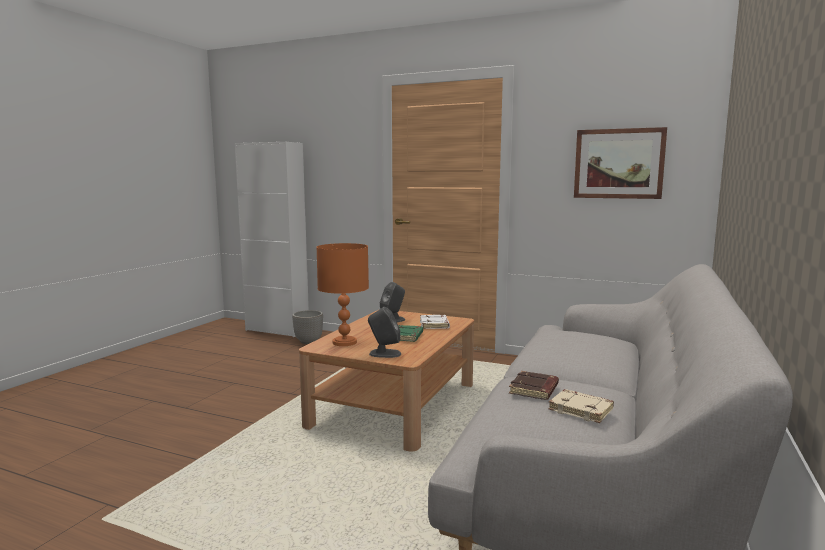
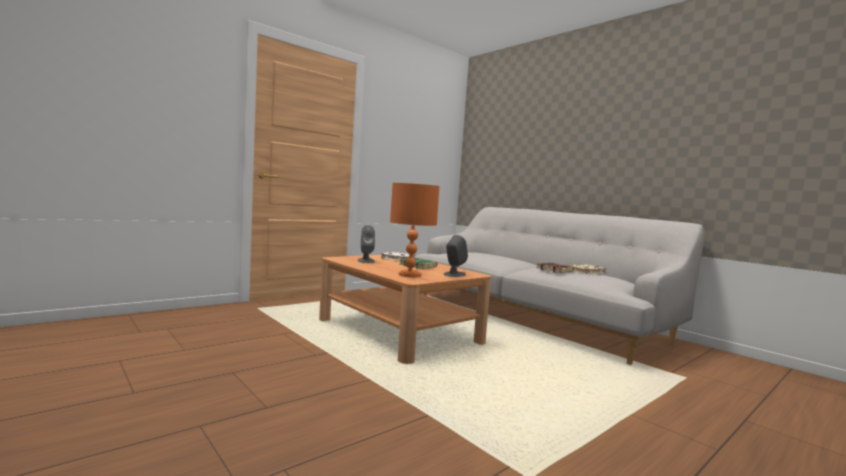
camera: 65 degrees left, 5 degrees down
(277, 330) = (80, 325): white cabinet -> none
(309, 341) = (172, 323): planter -> none
(618, 164) = (421, 145): picture -> none

